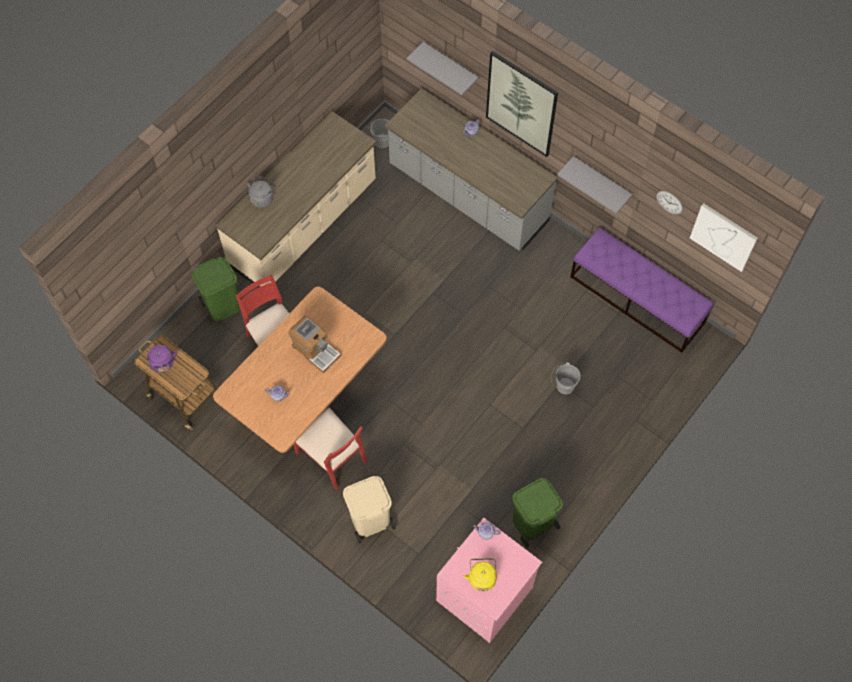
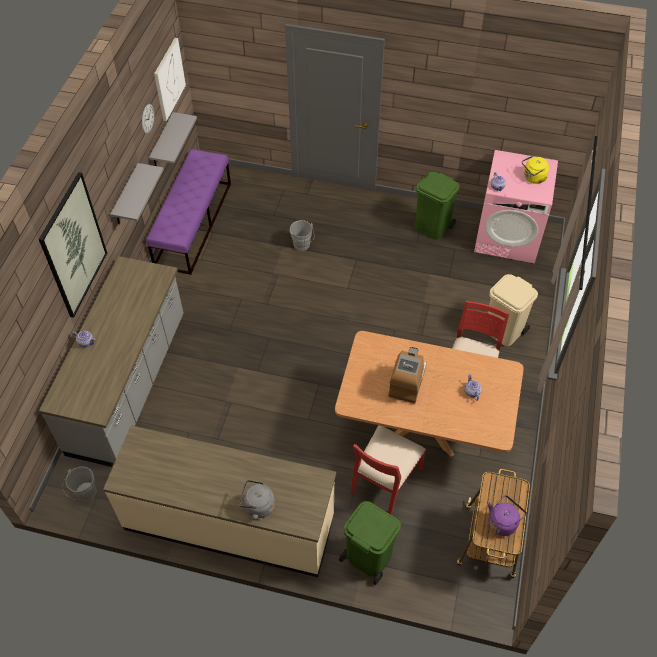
camera: 115 degrees left, 10 degrees down
(450, 66) = (33, 335): grey shelf -> grey shelf (162, 142)

